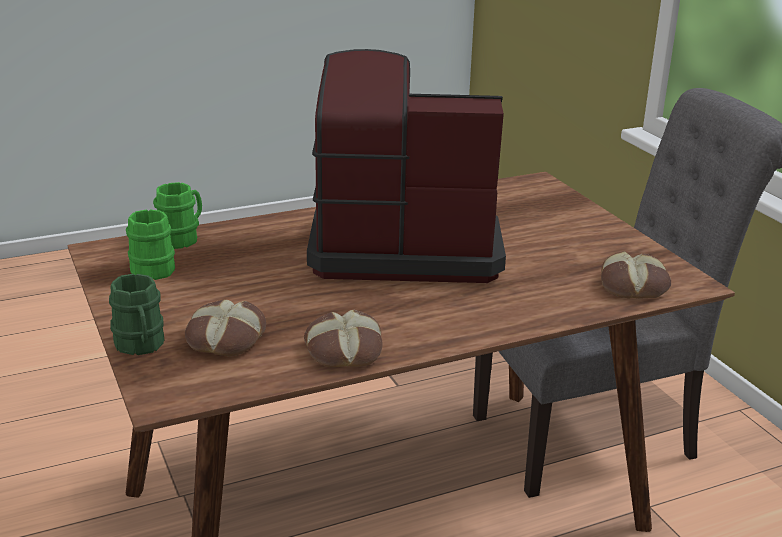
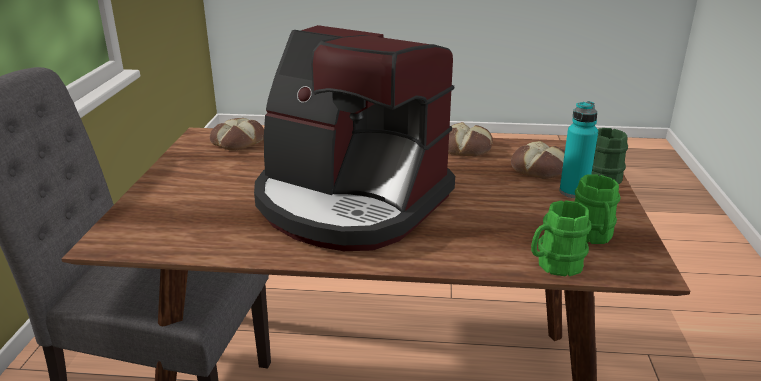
camera: 150 degrees left, 0 degrees up
(175, 312) = (573, 192): none -> turquoise bottle

